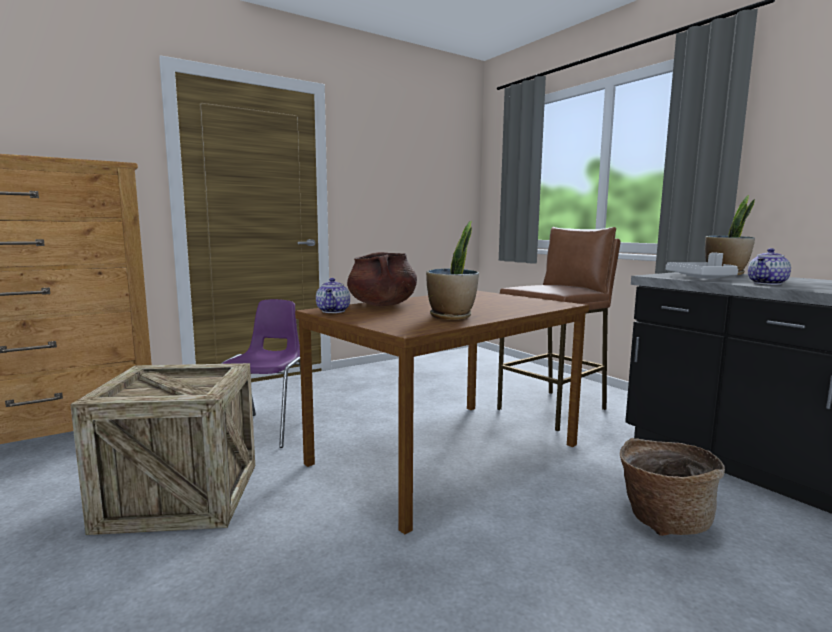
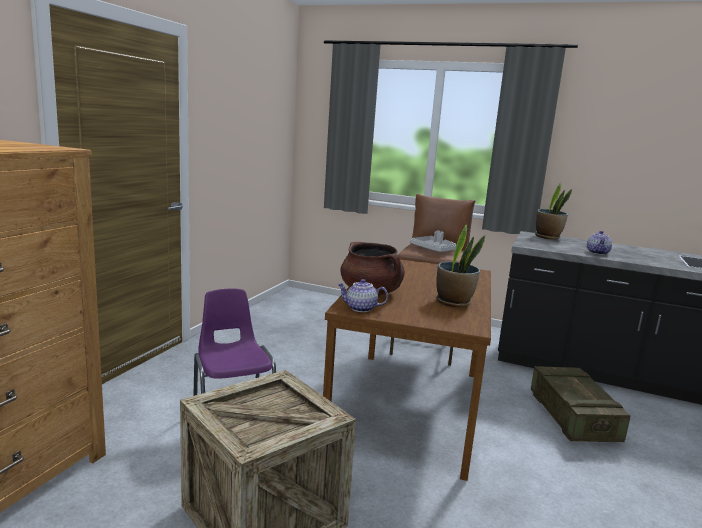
camera: 35 degrees left, 5 degrees up
(334, 311) = (360, 309): teapot -> teapot turned 135 degrees clockwise
(662, 519) = (573, 418): basket -> crate
(702, 278) = (554, 247): grey tray -> grey tray (434, 249)

